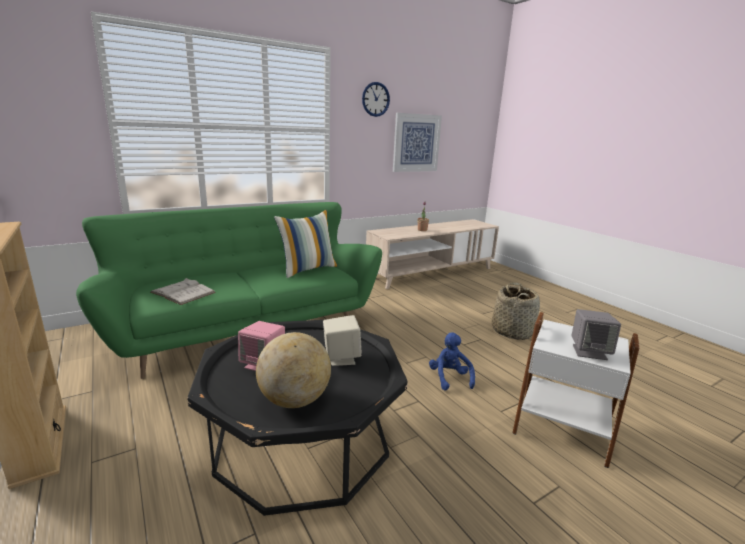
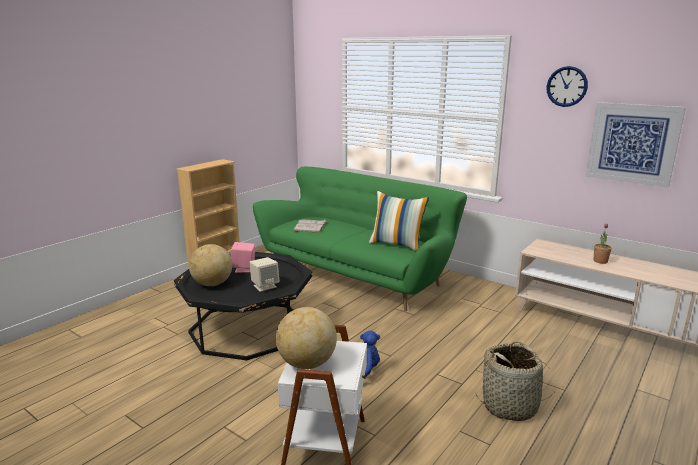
camera: 70 degrees right, 0 degrees up
(589, 352) = (307, 364): grey speaker -> globe

